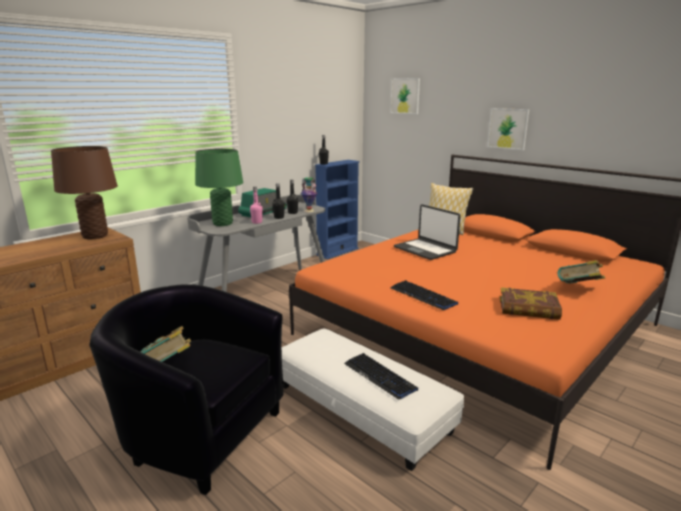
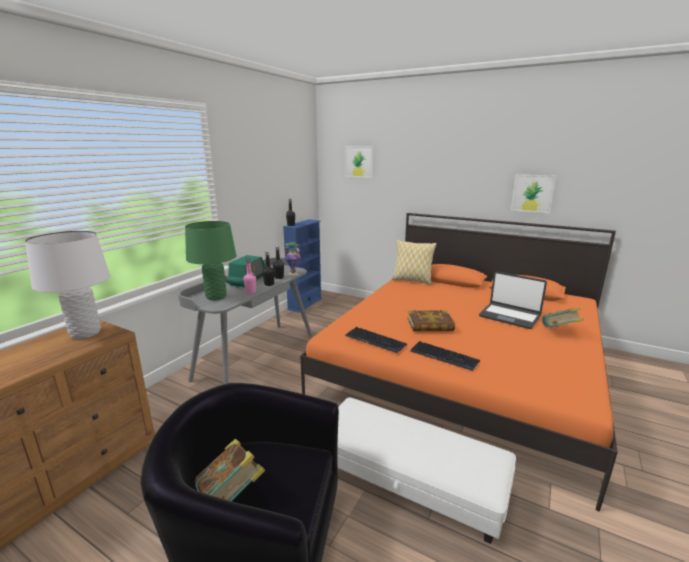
camera: 15 degrees left, 0 degrees up
(95, 236) = (85, 333): brown table lamp -> white table lamp
(380, 376) = (436, 449): keyboard -> keyboard (375, 340)
(425, 250) = (411, 303): laptop -> laptop (509, 316)
(508, 128) = (457, 190): picture -> picture (532, 193)
(528, 308) = (537, 358): book -> book (430, 325)

